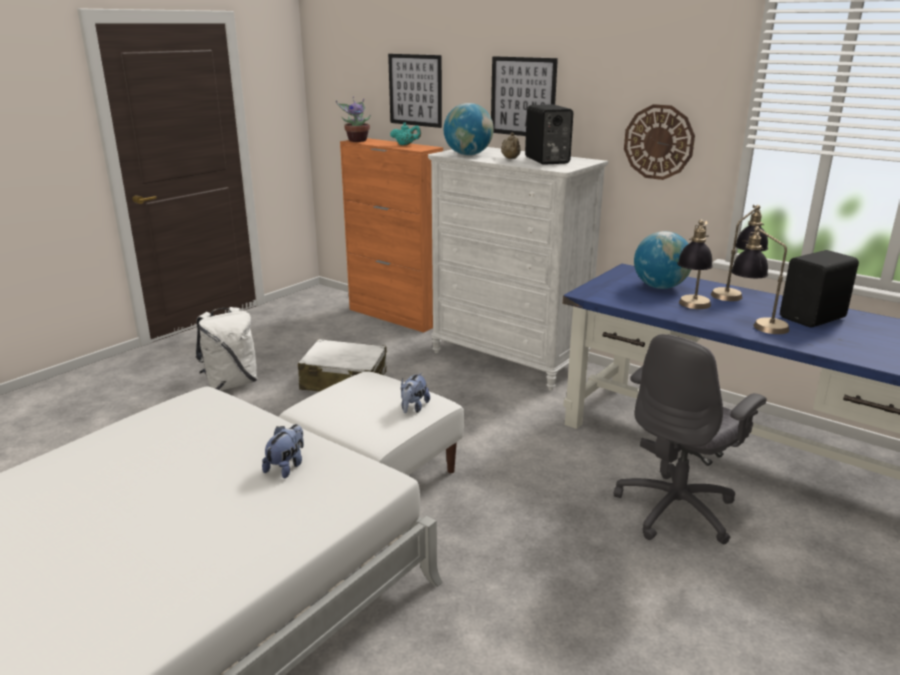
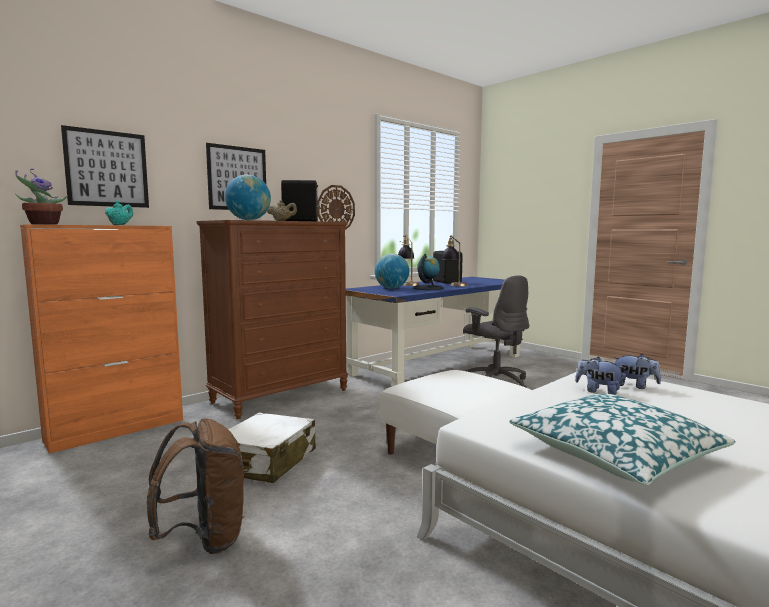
camera: 80 degrees left, 15 degrees down
(115, 452) = (615, 454): none -> pillow
(231, 384) = (204, 539): white backpack -> brown backpack
(413, 408) = (466, 376): plush toy -> plush toy (635, 386)
(509, 359) = (281, 396): white dresser -> brown dresser
(691, 308) = (428, 288): table lamp -> globe

